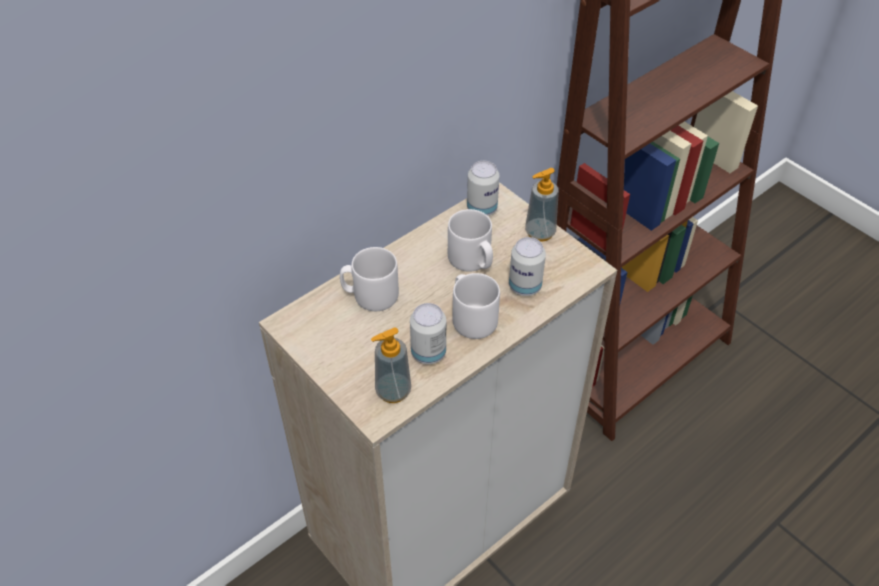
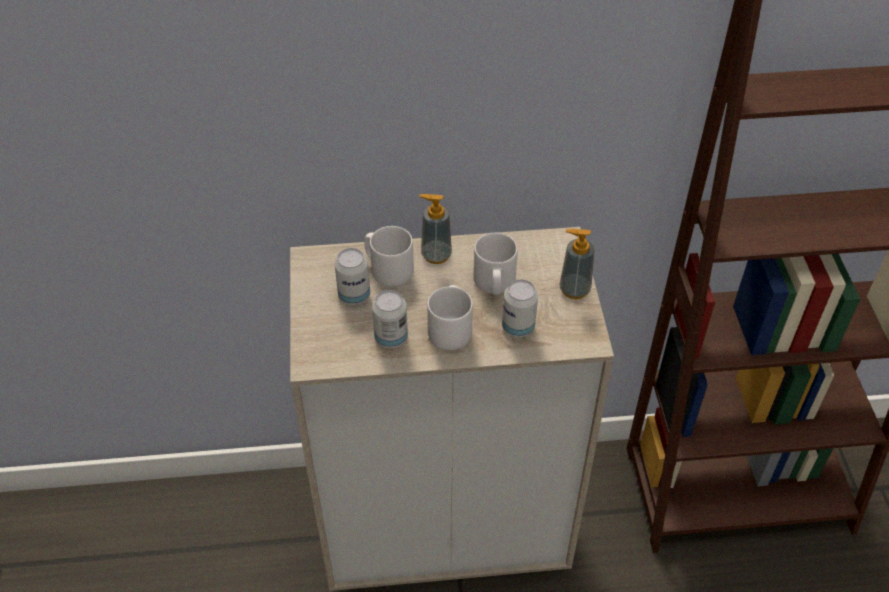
camera: 35 degrees right, 0 degrees up
(393, 391) = (338, 352): soap dispenser -> soap dispenser (436, 255)
(482, 209) = (543, 245): can -> can (354, 295)

